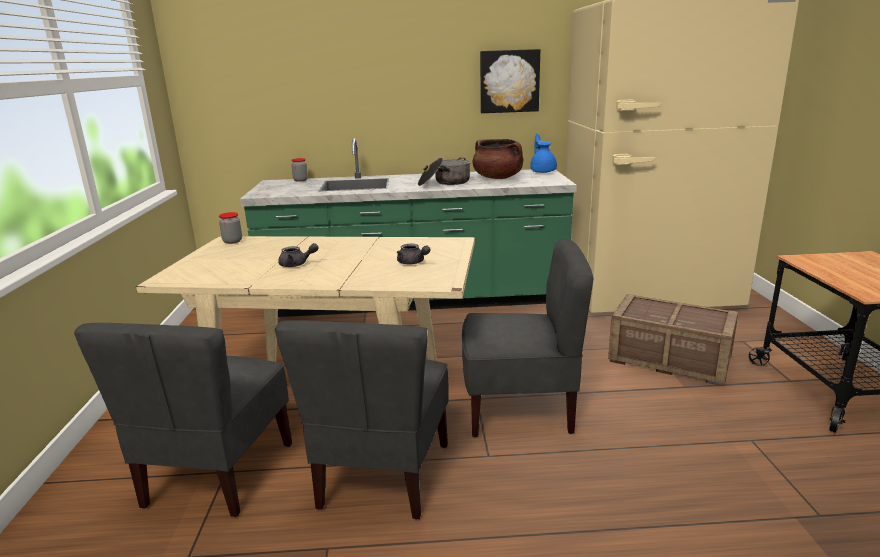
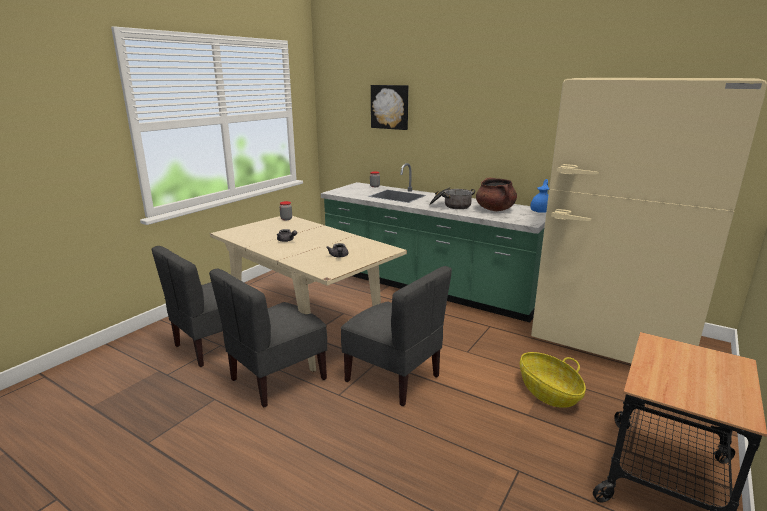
camera: 35 degrees right, 0 degrees up
(509, 81) = (529, 133): picture -> picture (390, 107)
(670, 359) = (548, 392): crate -> basket

